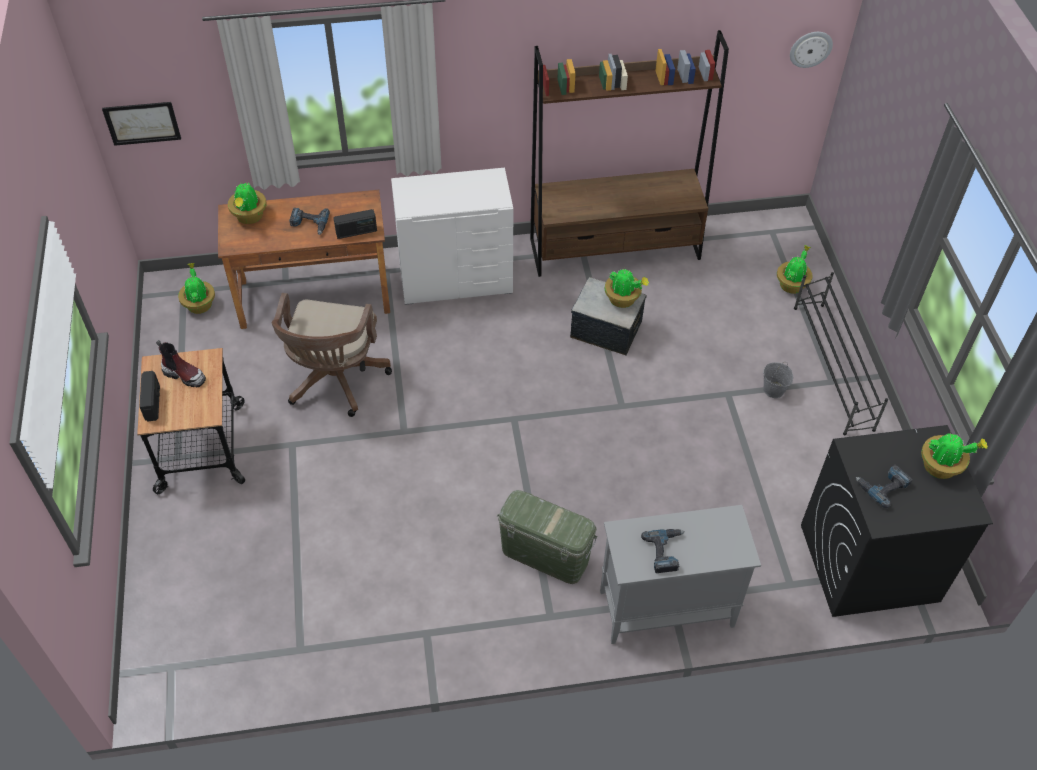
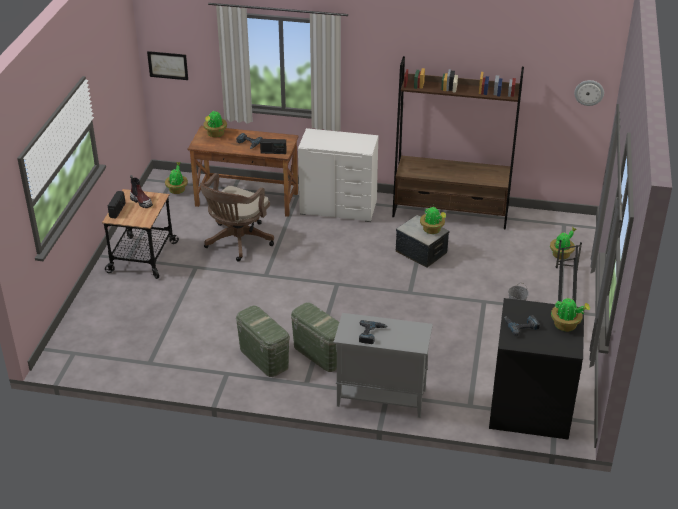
camera: 20 degrees right, 15 degrees down
(468, 587) = (263, 358): none -> green storage box

